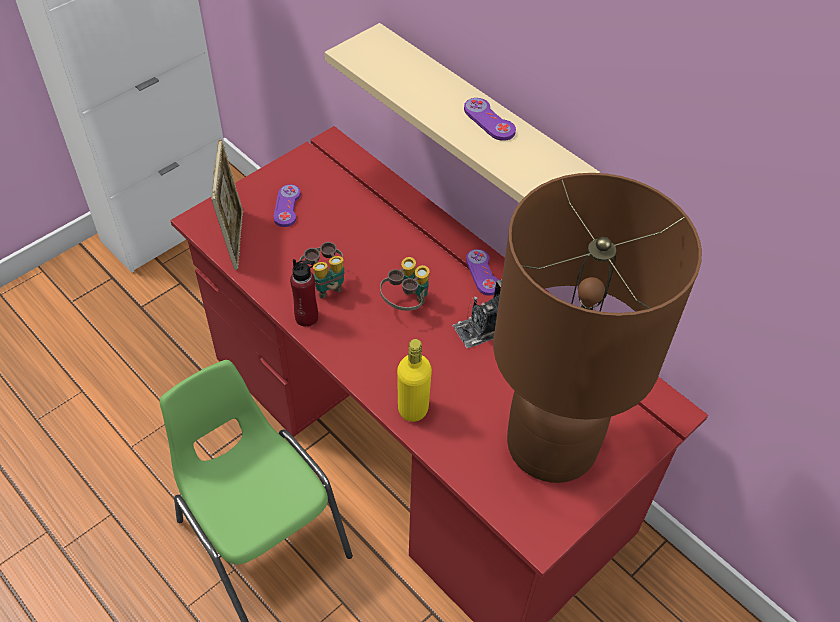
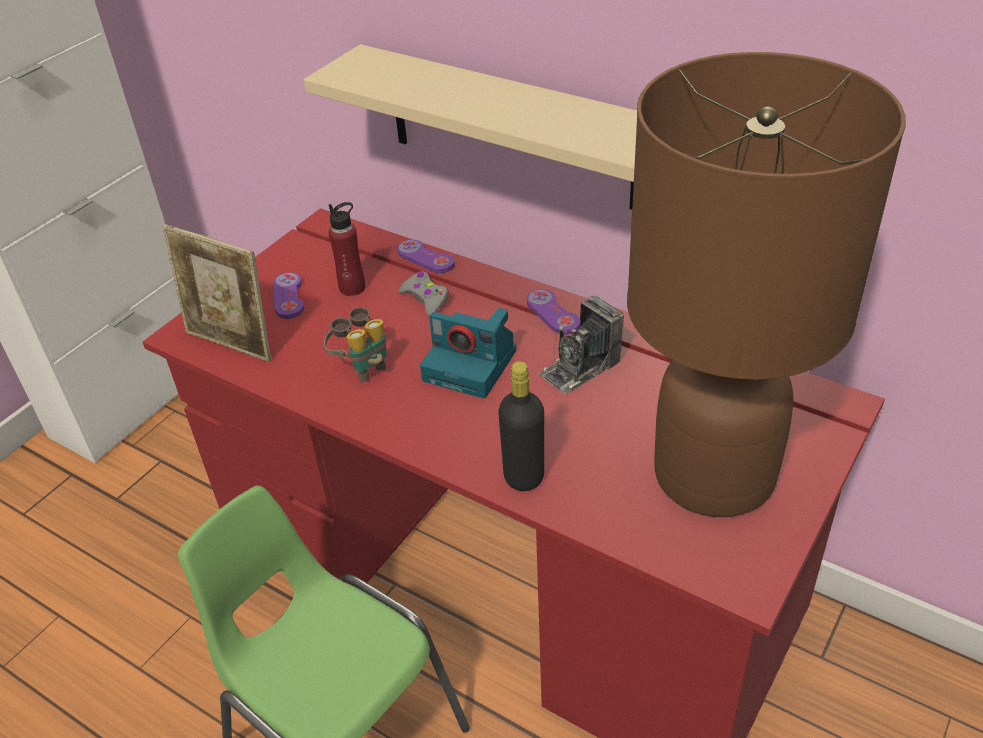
camera: 10 degrees left, 10 degrees down
(234, 239) = (232, 344): picture frame -> picture frame turned 135 degrees clockwise
(306, 317) = (351, 407): red bottle -> red bottle (352, 288)
(390, 234) = (425, 299): none -> grey game controller
(406, 304) = (472, 365): binoculars -> camera
(413, 409) = (524, 476): yellow bottle -> black bottle
(489, 121) = (529, 101): purple game controller -> purple game controller (425, 258)

